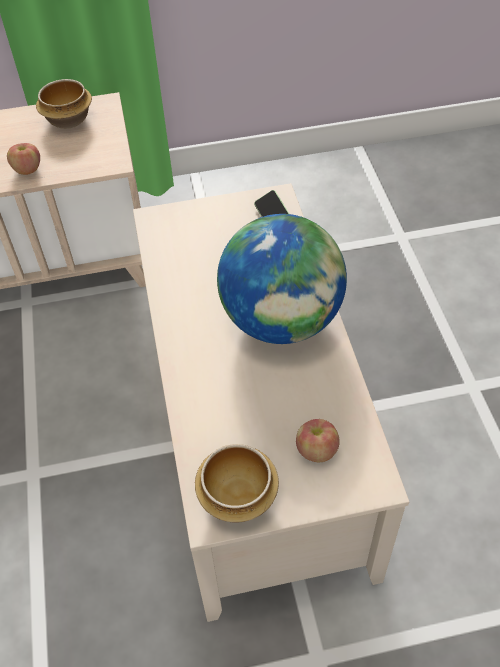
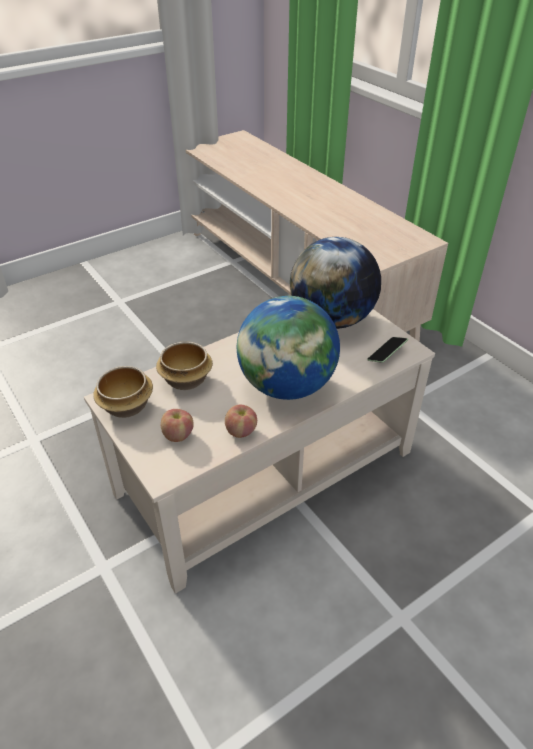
camera: 65 degrees right, 10 degrees down
(27, 169) = (339, 234): apple -> apple (241, 431)
(68, 120) = (398, 233): bowl -> bowl (185, 380)
(187, 241) = (332, 320): none -> globe

